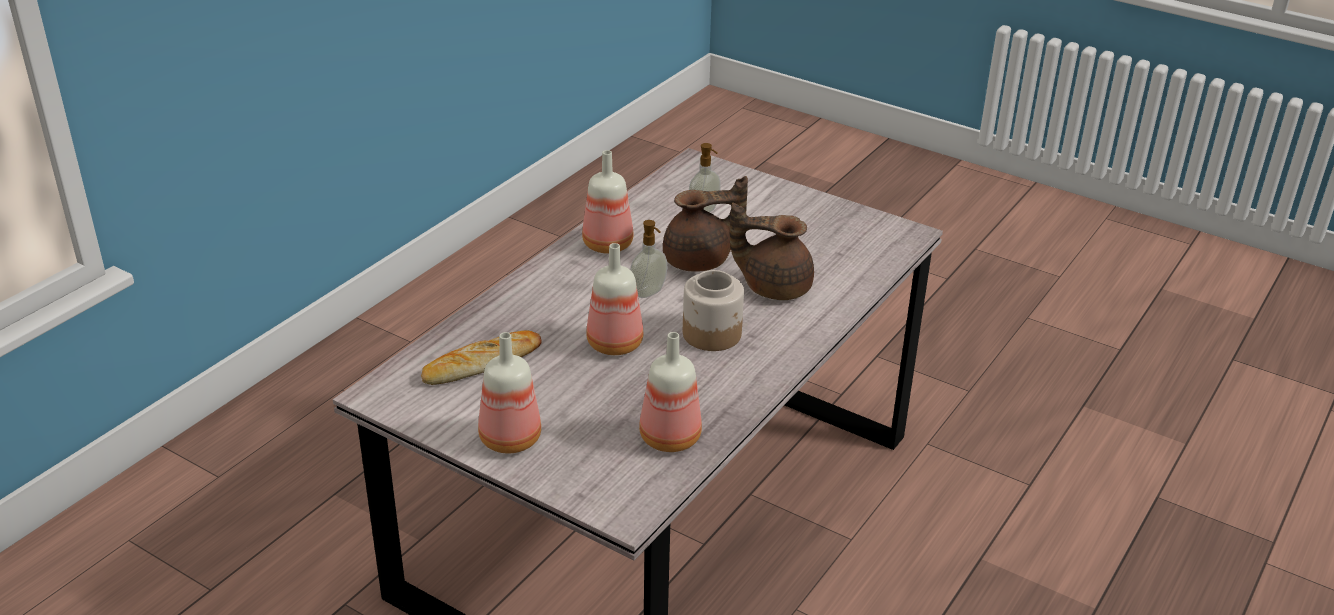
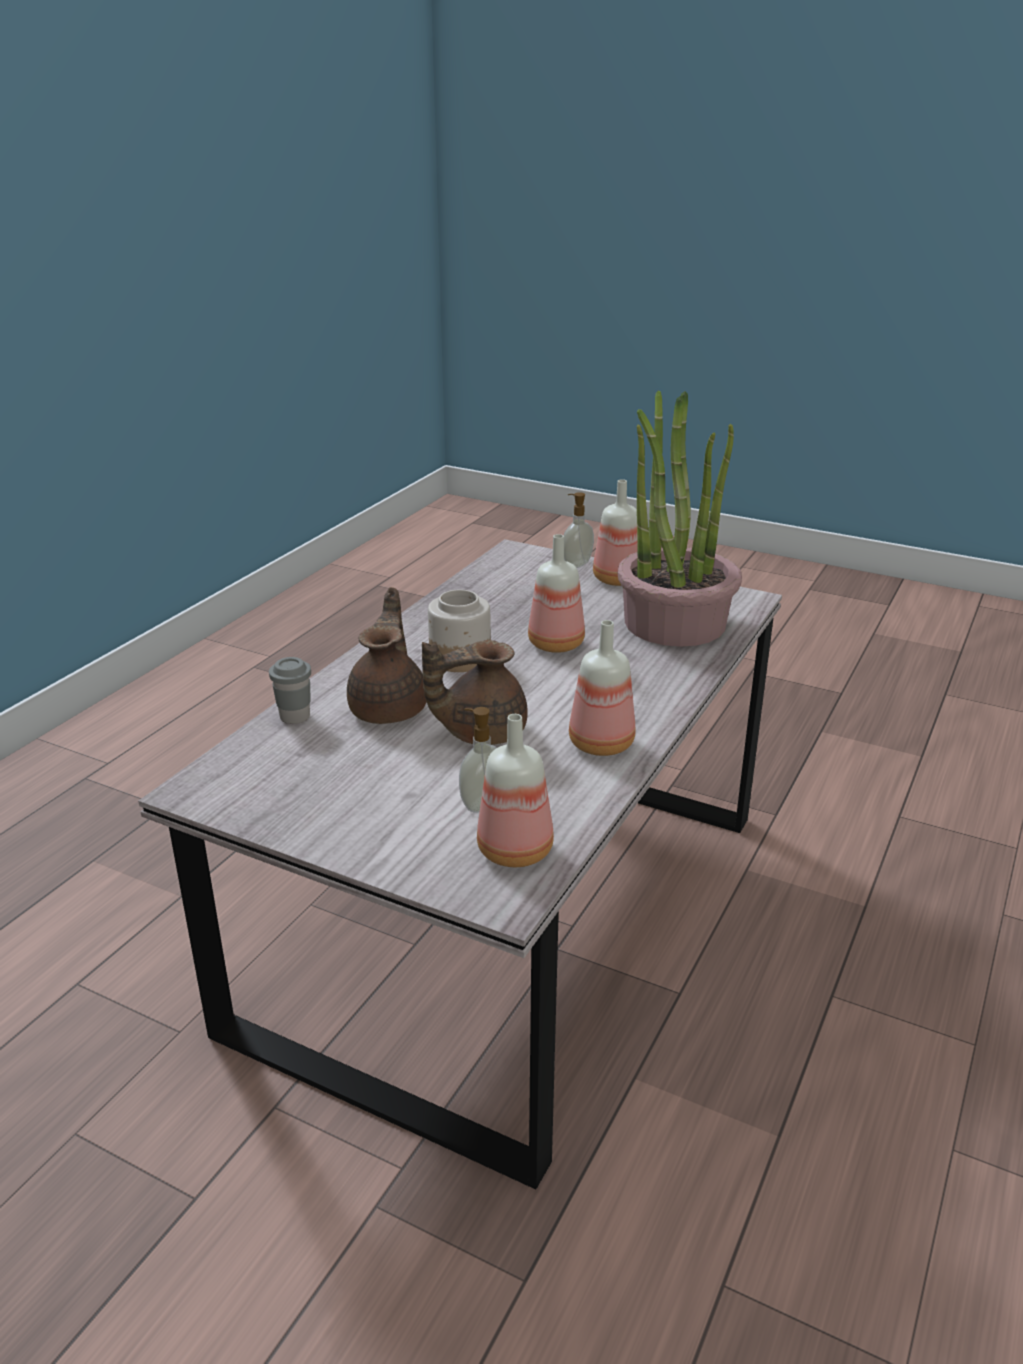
camera: 175 degrees right, 5 degrees down
(481, 364) = (674, 622): bread -> potted plant
(649, 293) = (534, 692): soap dispenser -> soap dispenser (576, 564)
(668, 438) = (491, 587): bottle -> bottle (517, 851)
(774, 286) = (390, 708): brown teapot -> brown teapot turned 90 degrees counterclockwise
(852, 284) = (295, 717): none -> grey cup

